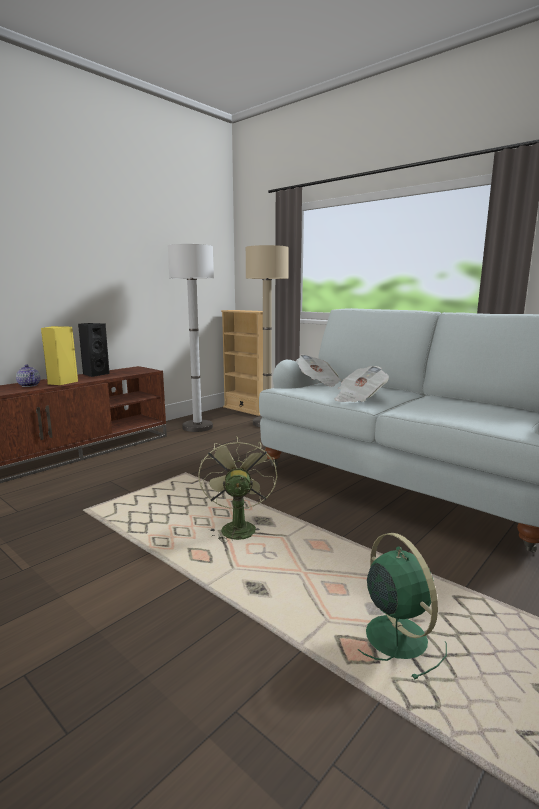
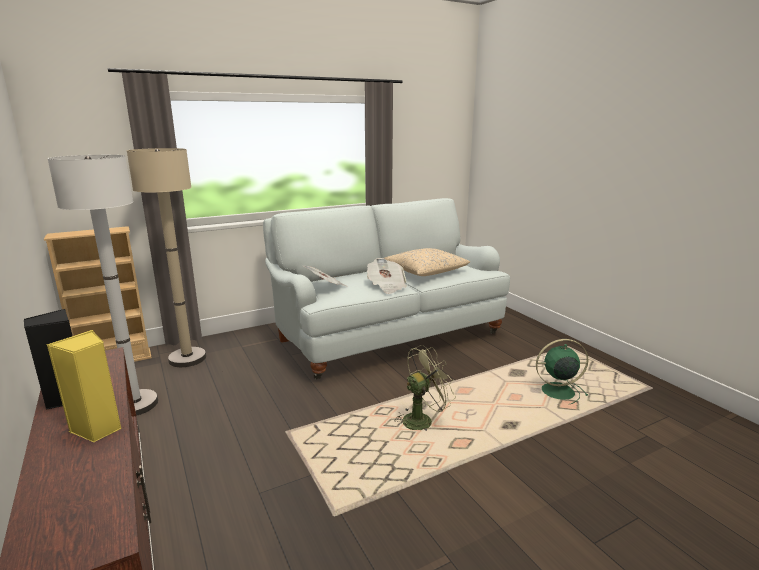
camera: 70 degrees left, 5 degrees up
(30, 385) = (76, 461): teapot -> none
(237, 527) = (422, 419): green fan -> green fan turned 135 degrees clockwise
(444, 404) = (425, 271): none -> beige pillow

